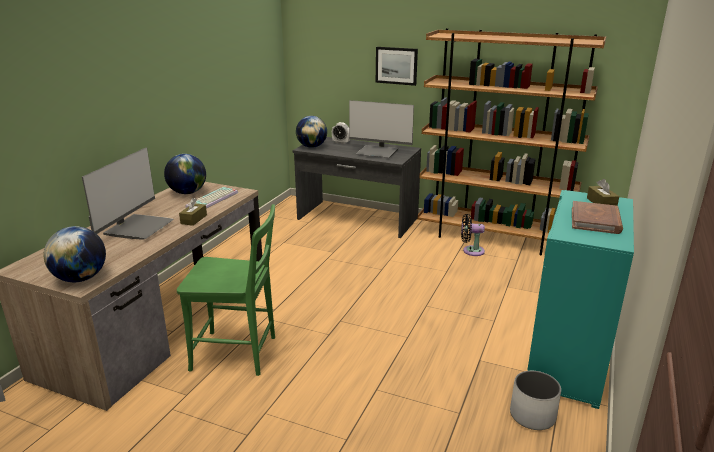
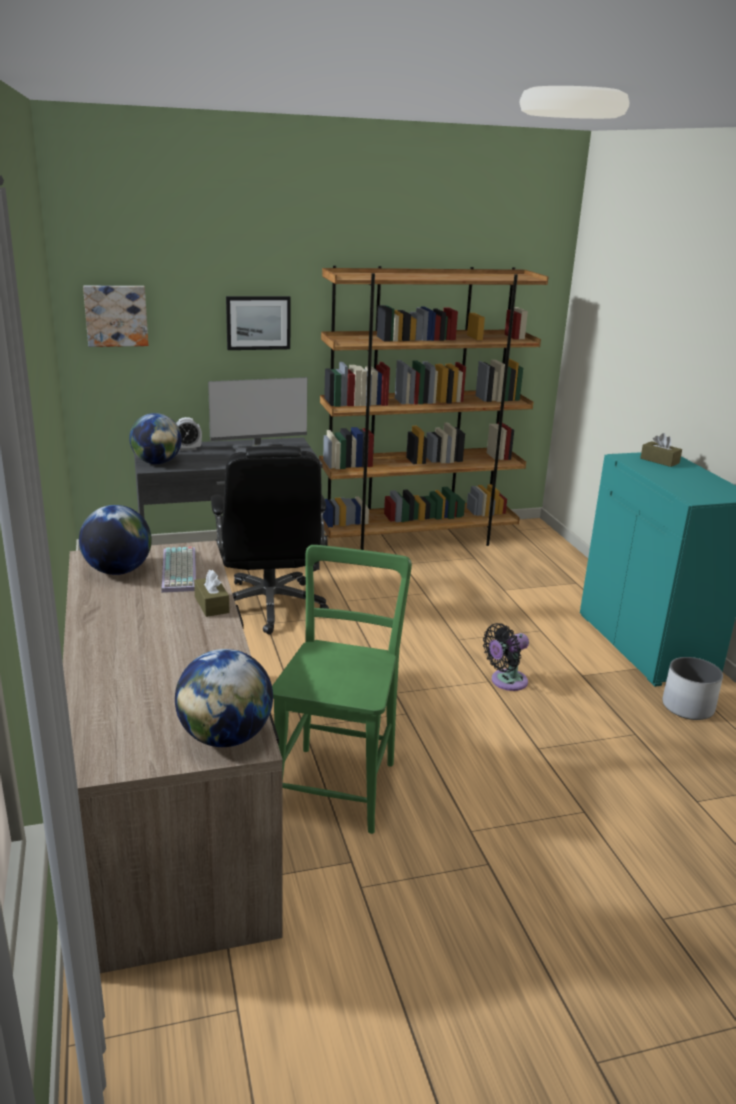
camera: 40 degrees left, 0 degrees up
(138, 227) = (152, 642): monitor -> none
(239, 353) = (338, 783): green chair -> green chair turned 45 degrees counterclockwise
(314, 55) = (116, 315): none -> picture
(342, 250) = (269, 606): none -> black office chair
(471, 251) = (417, 561): black fan -> black fan (506, 682)
(595, 220) = (688, 479): brown book -> none

